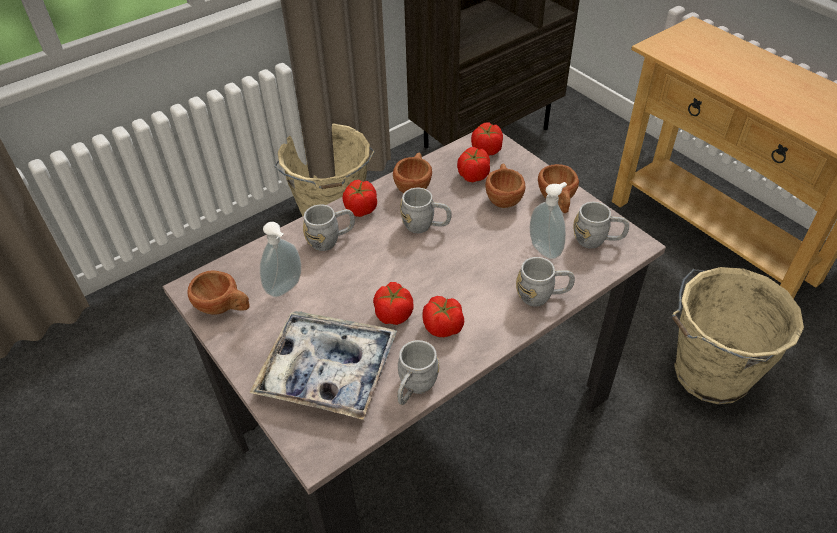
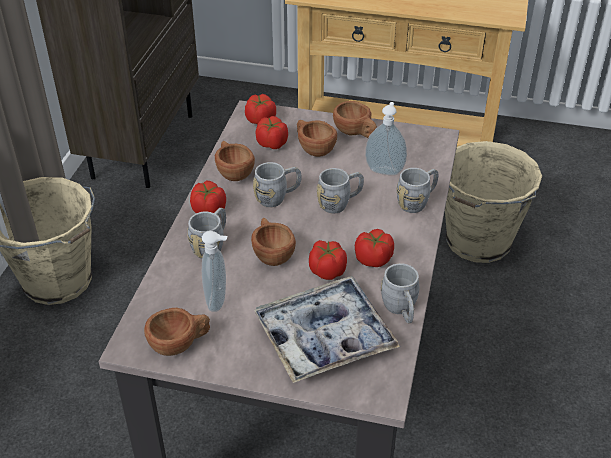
camera: 40 degrees left, 5 degrees down
(367, 273) = (271, 254): none -> brown cup
(597, 240) = (412, 147): grey mug -> grey mug (340, 203)

